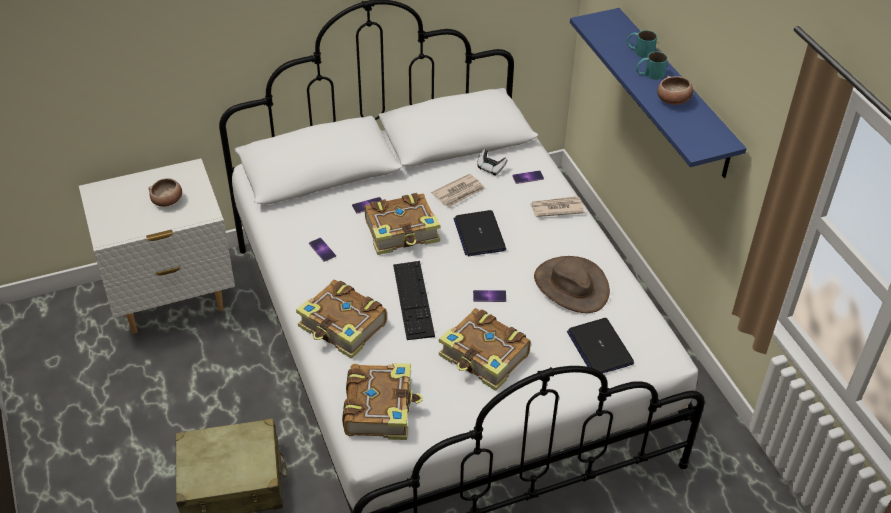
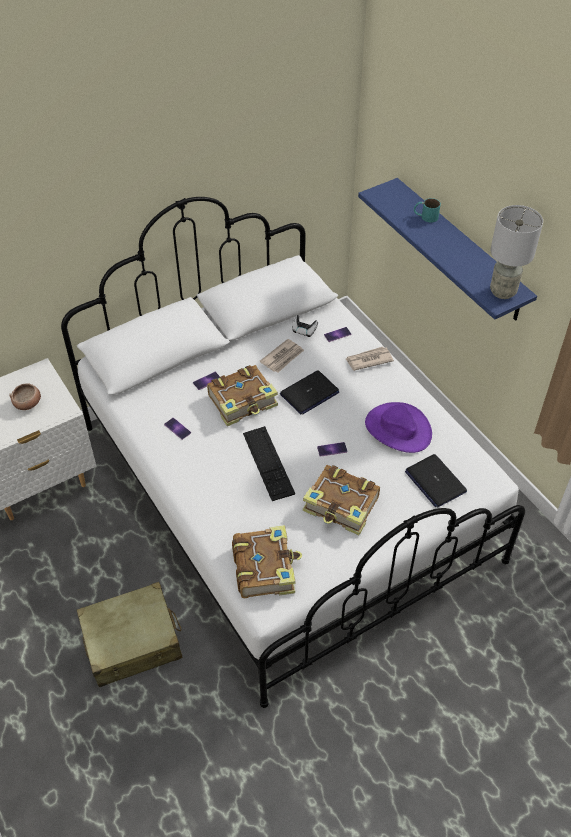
camera: 10 degrees left, 5 degrees up
(343, 327) = (214, 498): book -> none
(479, 234) = (309, 393): laptop -> laptop turned 105 degrees counterclockwise
(571, 286) = (398, 429): brown hat -> purple hat
(649, 74) = (439, 237): turquoise mug -> none
(673, 100) = (466, 260): bowl -> none
(706, 138) = (502, 292): none -> grey table lamp

